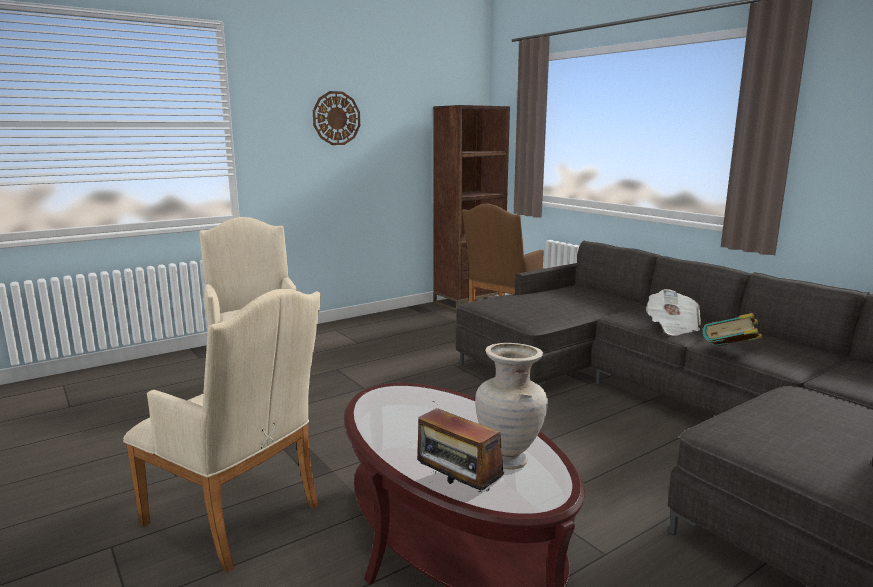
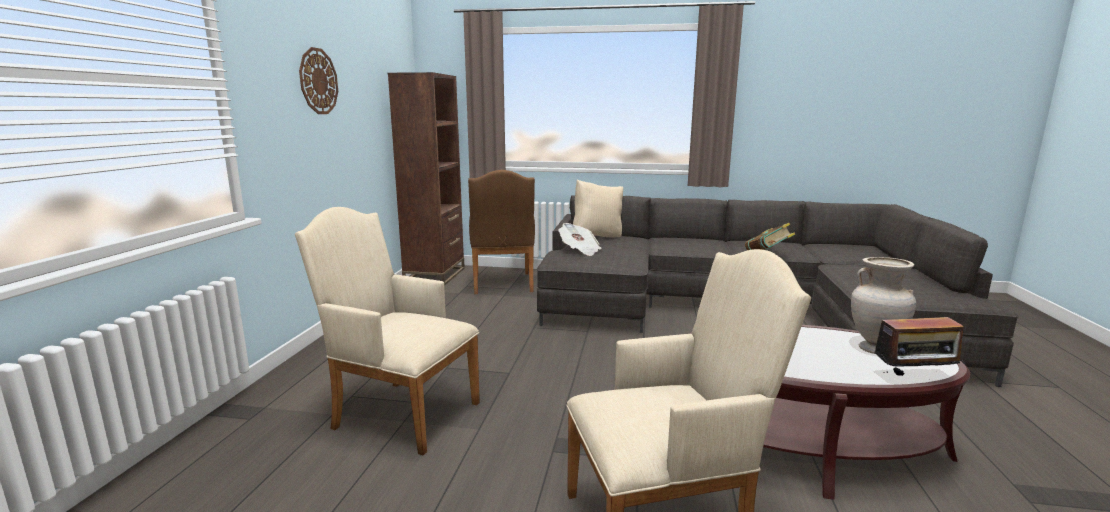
camera: 45 degrees left, 0 degrees up
(585, 291) = (597, 237): none -> beige pillow
(672, 327) = (704, 247): newspaper -> newspaper (579, 250)

